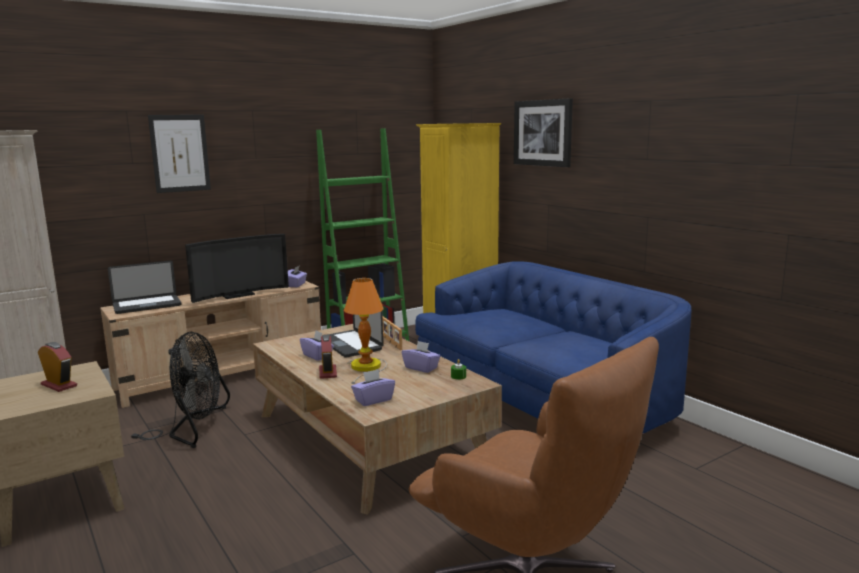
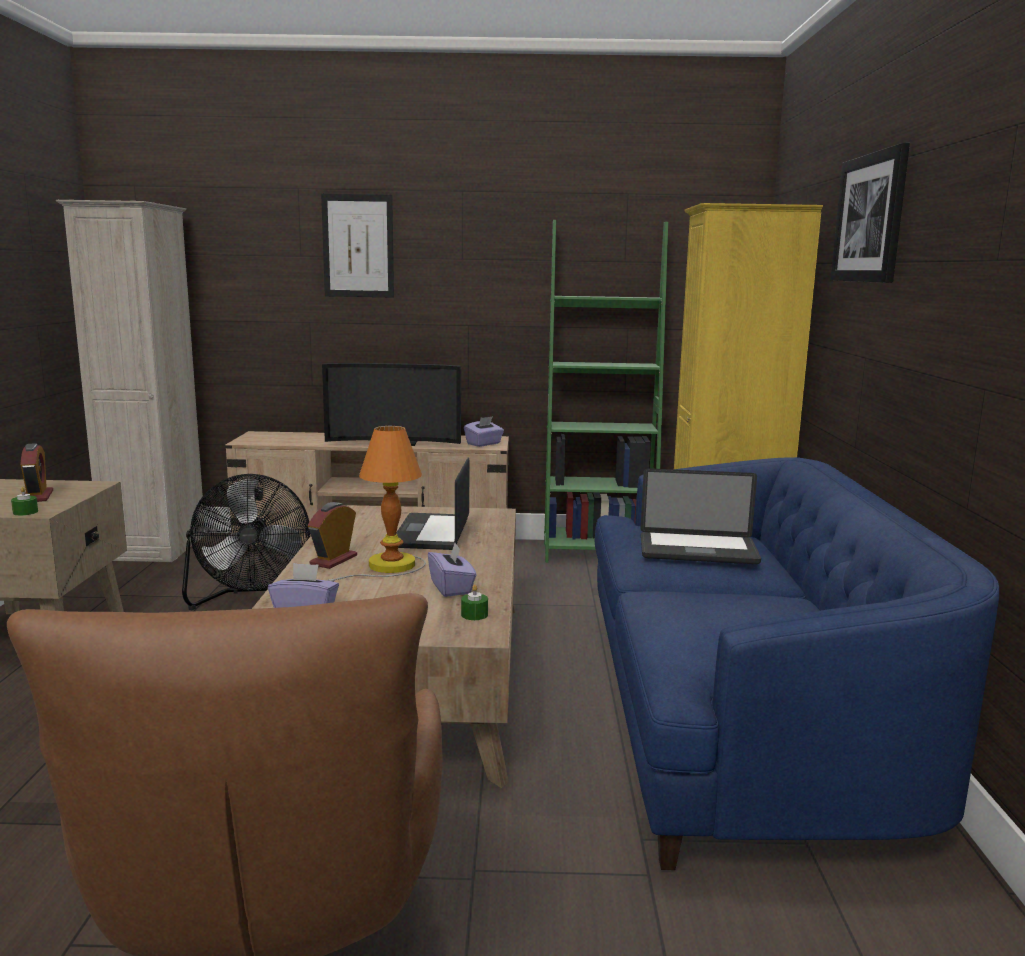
camera: 35 degrees right, 0 degrees up
(83, 396) = (25, 512): none -> green candle
(147, 305) = (288, 437): laptop -> laptop (697, 550)
(190, 428) = (252, 598): black fan -> black fan turned 45 degrees clockwise
(317, 356) = (367, 537): purple tissue box -> none
(390, 342) = (486, 543): picture frame -> none

